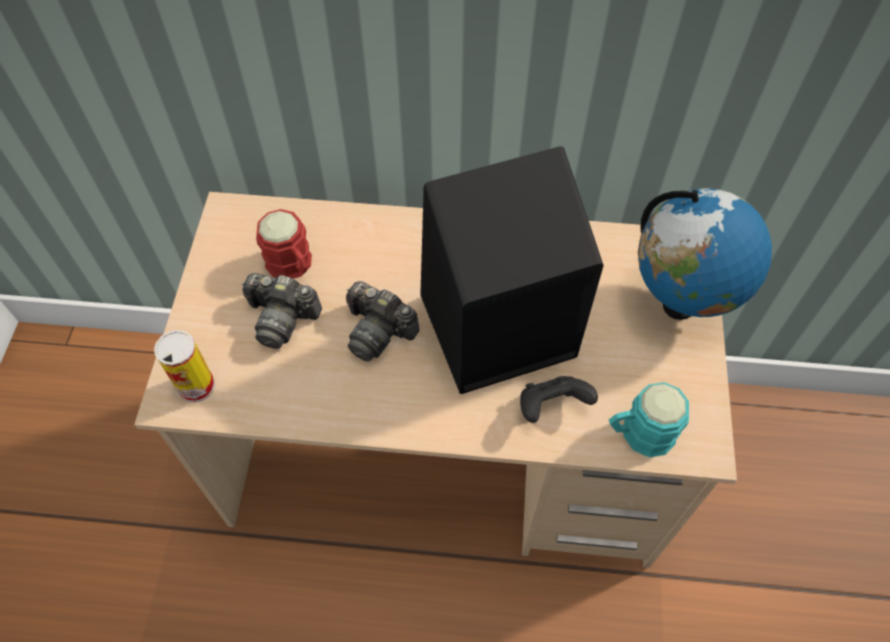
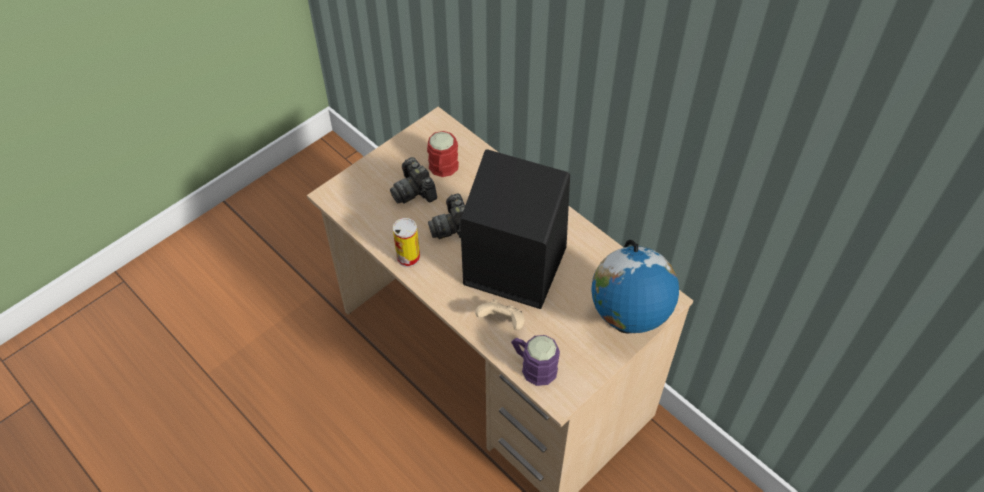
camera: 40 degrees right, 5 degrees down
(196, 386) = (347, 196): can -> can (408, 257)
(551, 407) = (502, 322): black game controller -> beige game controller
(639, 433) = (533, 366): turquoise mug -> purple mug

